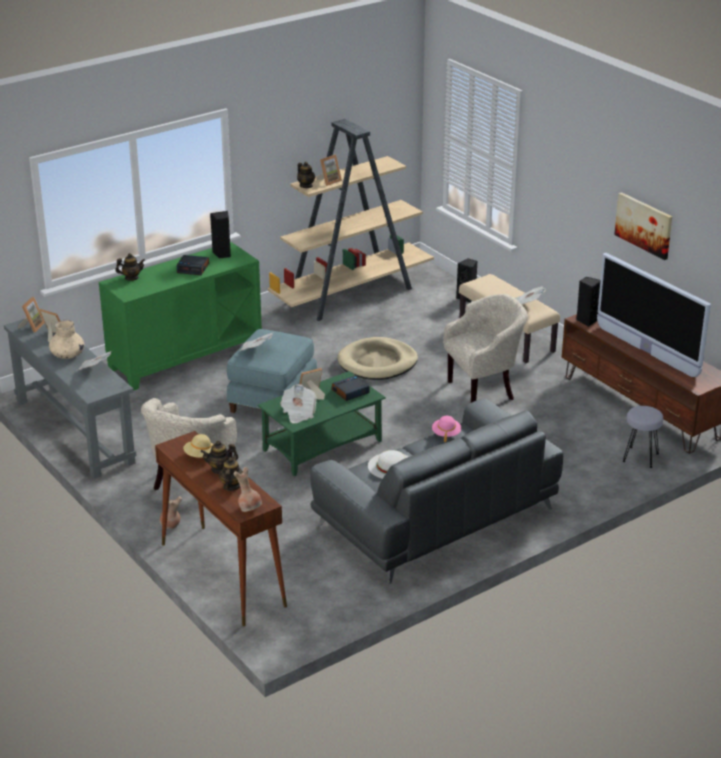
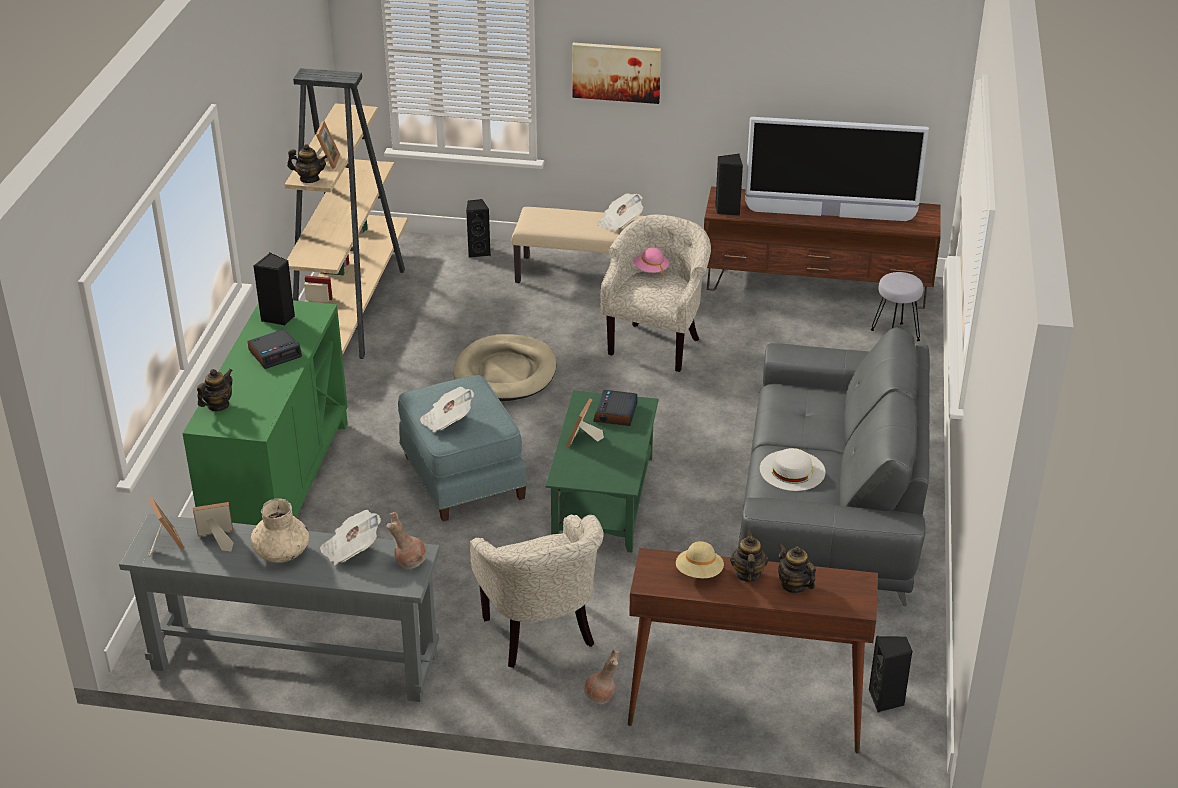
camera: 45 degrees left, 5 degrees up
(220, 469) = (747, 574): teapot -> teapot turned 150 degrees clockwise
(249, 508) = (855, 597): brown vase -> brown vase (409, 561)
(298, 413) = (605, 469): newspaper -> none
(299, 615) = (886, 700): none -> black speaker
(446, 434) = (779, 404): pink hat -> pink hat (651, 269)
(644, 225) = (775, 68): picture -> picture (616, 72)

